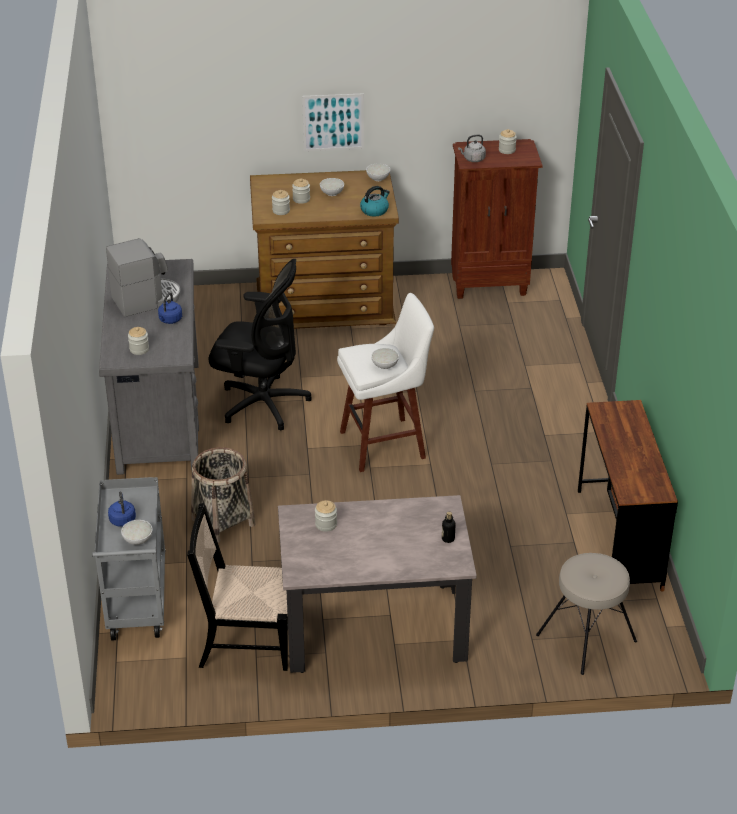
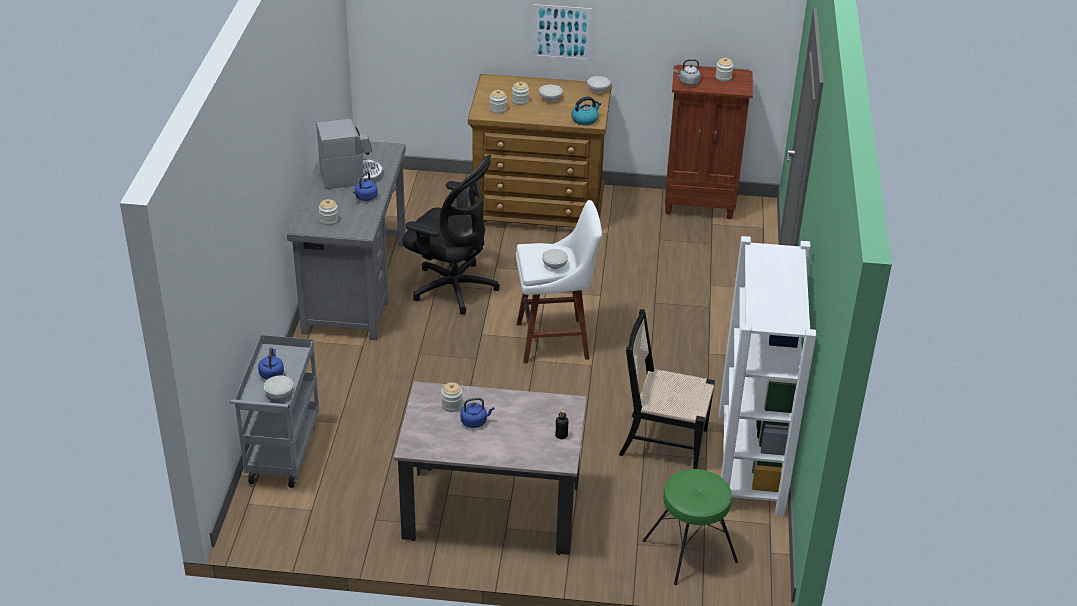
camera: 10 degrees right, 0 degrees up
(223, 521) = (383, 390): basket -> none
(247, 643) = (370, 506): chair -> chair (663, 441)
(355, 538) = (475, 421): none -> blue kettle
(587, 638) = (690, 551): beige stool -> green stool
(619, 539) = (750, 462): brown desk -> white bookcase

